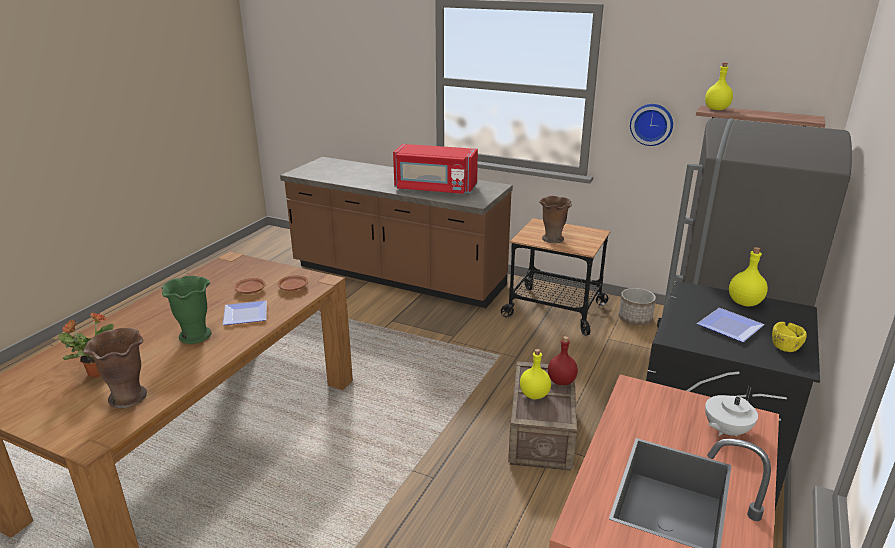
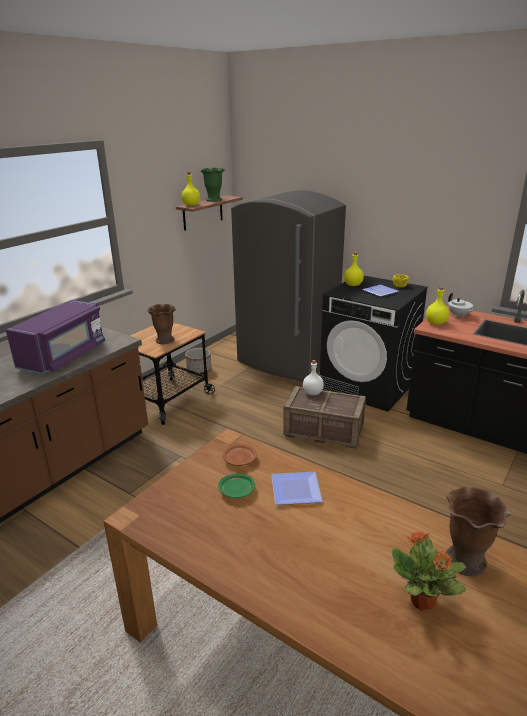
camera: 80 degrees left, 0 degrees up
(195, 335) = (338, 525): green vase -> green vase (213, 200)
(250, 291) = (237, 491): brown plate -> green plate
(435, 189) = (64, 356): red microwave -> purple microwave
(533, 395) = (327, 405): yellow bottle -> yellow bottle (436, 323)
(562, 381) = (313, 393): red bottle -> white bottle
(652, 124) = (153, 230): wall clock -> none

